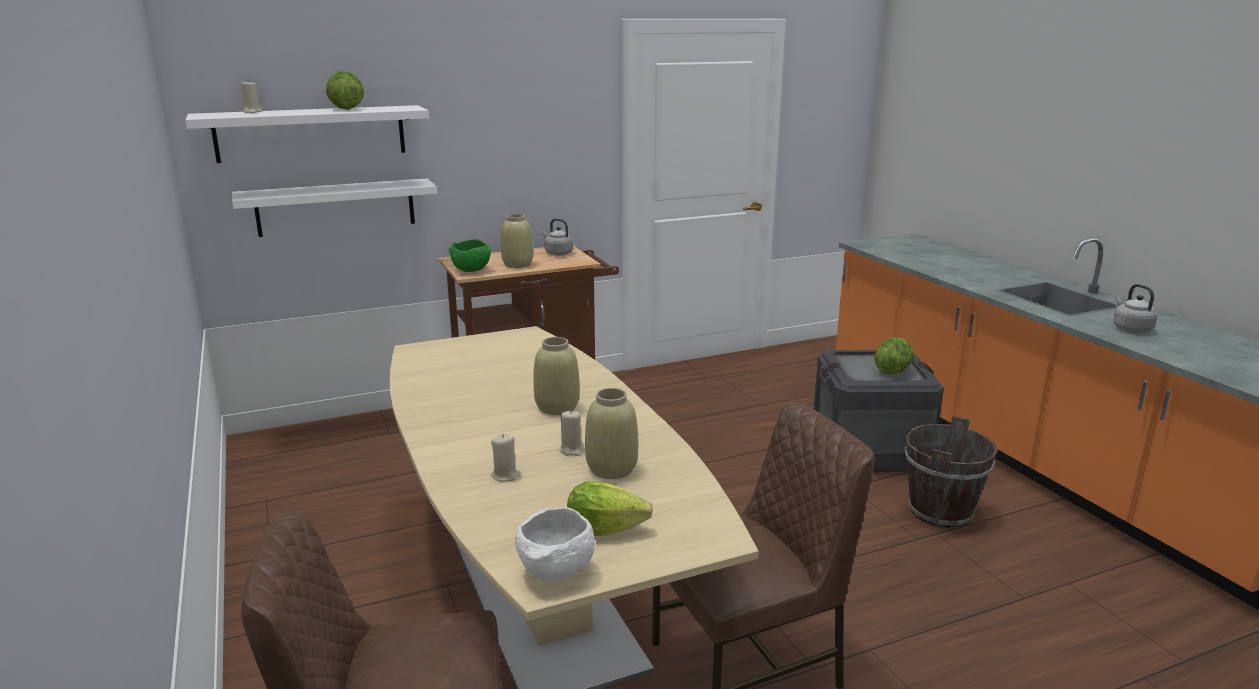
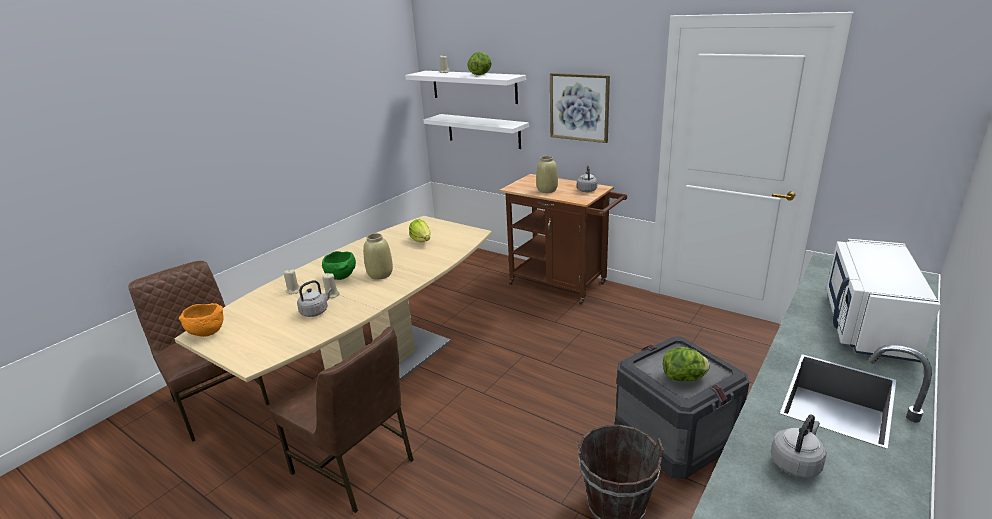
camera: 60 degrees right, 5 degrees up
(472, 270) = (519, 186): green bowl -> green bowl (342, 277)
(510, 144) = (579, 107): none -> picture
(556, 573) = (206, 333): white bowl -> orange bowl
(604, 530) = (250, 331): lettuce -> lettuce (421, 240)
(611, 469) = (316, 311): beige vase -> grey kettle
(969, 265) = (866, 324): none -> white microwave

